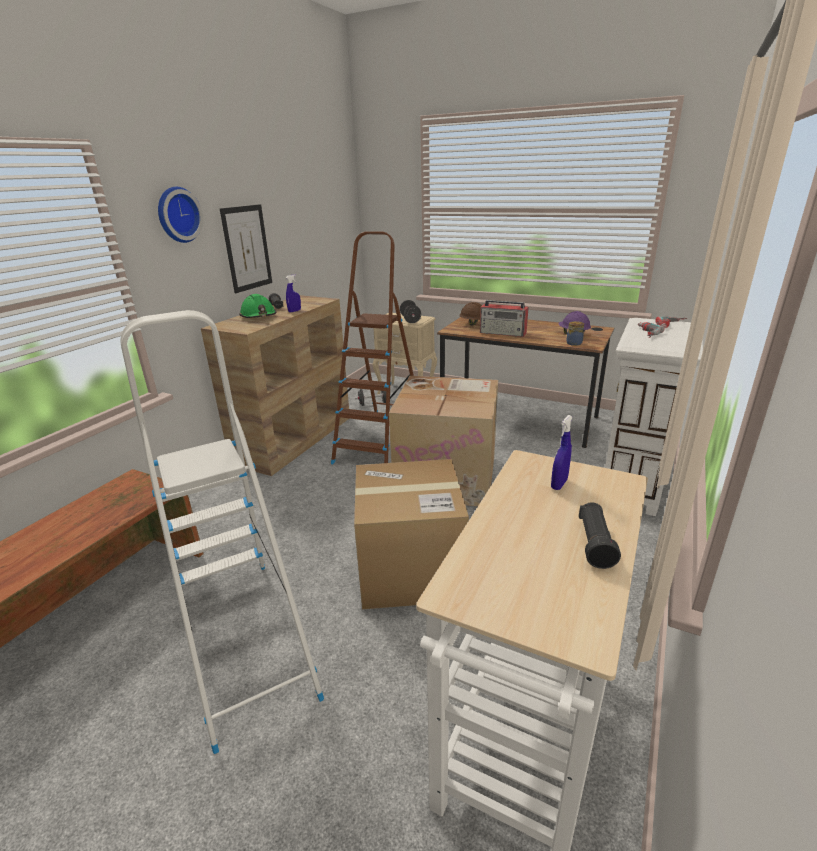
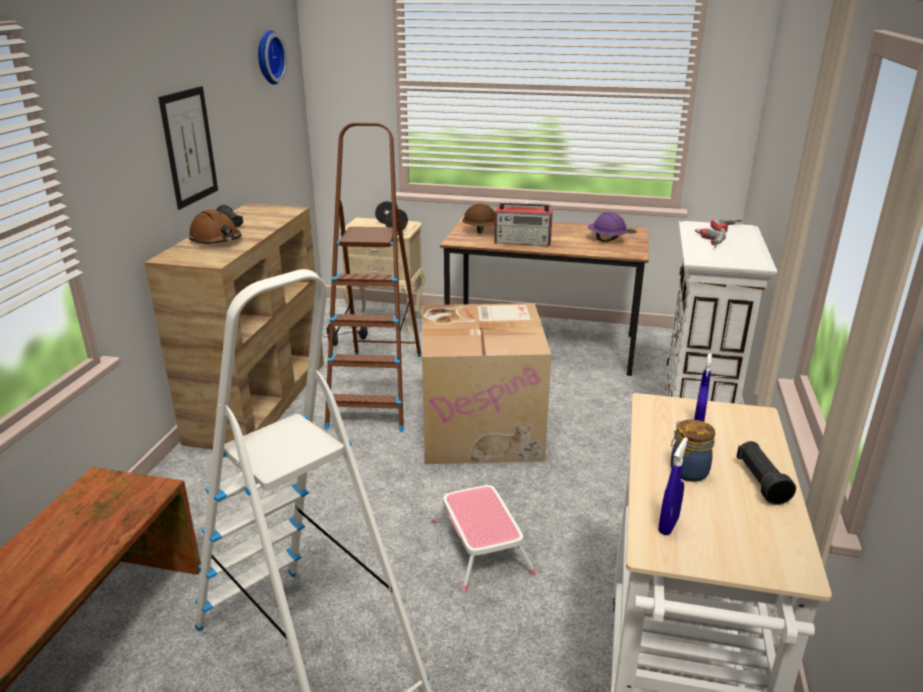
camera: 15 degrees left, 0 degrees up
(177, 215) = (113, 111): wall clock -> wall clock (268, 57)
(259, 316) = (216, 240): green hard hat -> brown hard hat
(294, 311) = (261, 229): blue spray bottle -> blue spray bottle (668, 525)
(410, 569) = (480, 547): cardboard box -> pink step ladder
(573, 343) = (612, 252): jar -> jar (687, 471)

